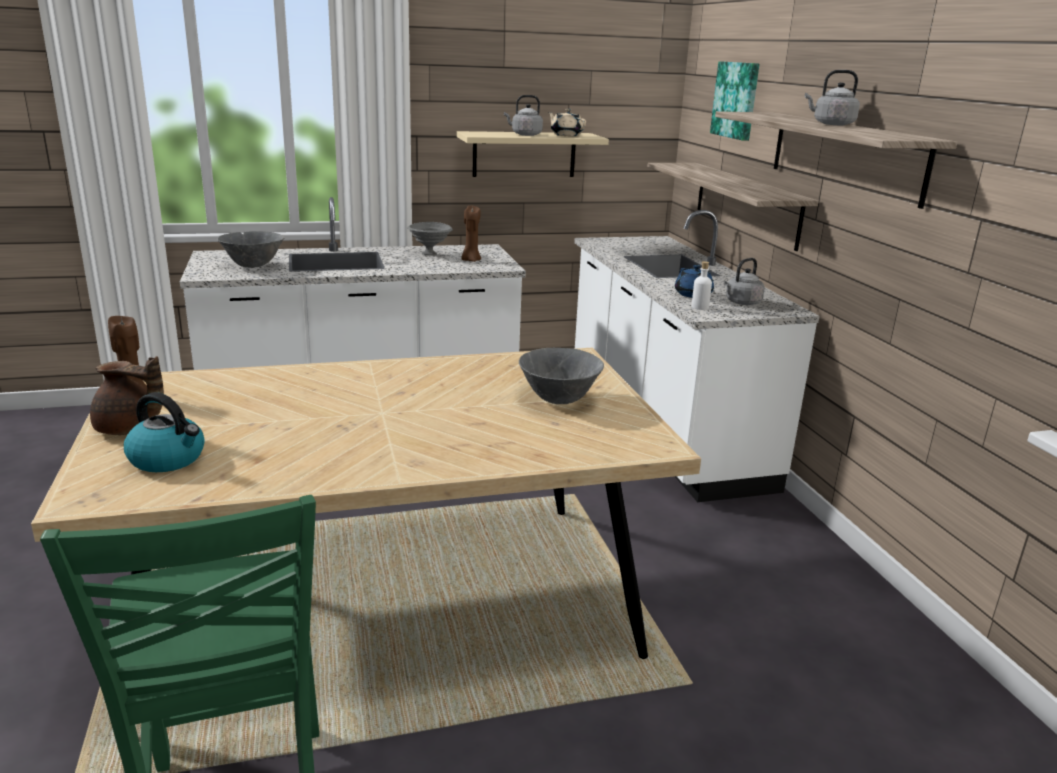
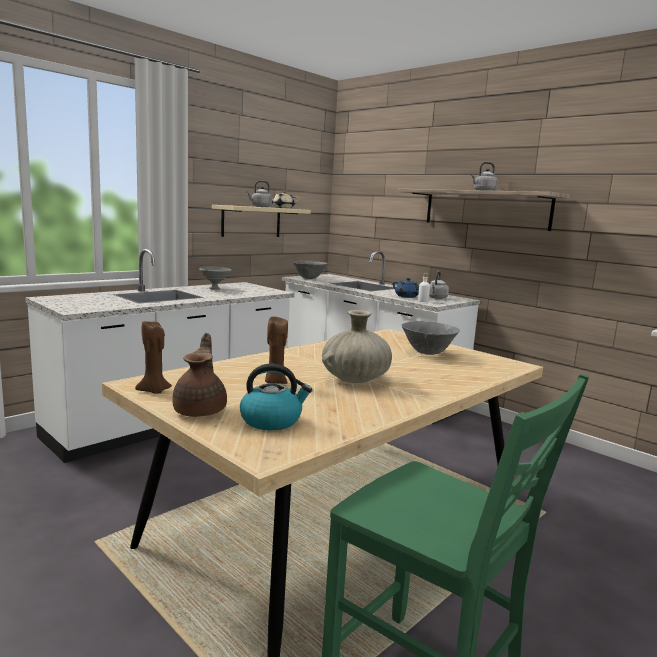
camera: 30 degrees left, 10 degrees down
(130, 429) = (201, 410): brown teapot -> brown teapot turned 75 degrees counterclockwise
(253, 266) = (103, 302): grey bowl -> grey bowl (309, 278)
(368, 424) = (355, 380): none -> beige vase
(470, 260) = (249, 290): brown candle -> brown candle (275, 382)
(736, 100) = (386, 186): picture -> none
(746, 203) = (403, 245): shelf -> none

